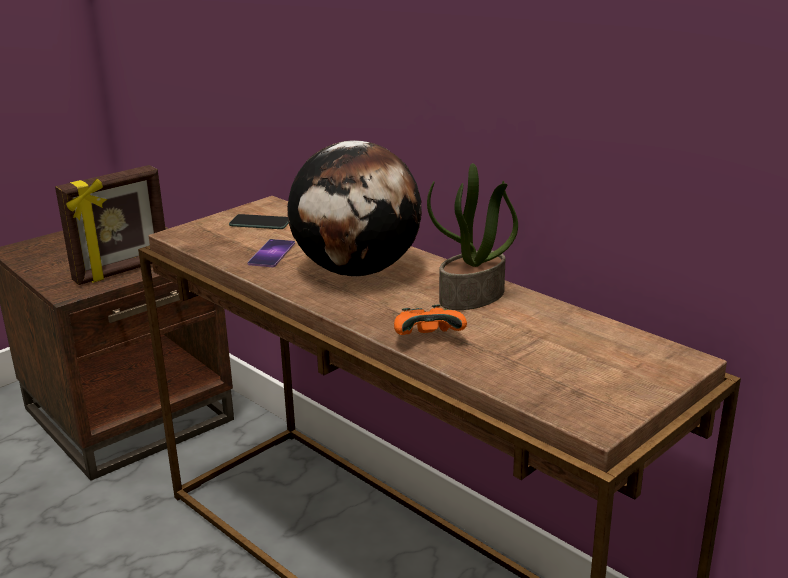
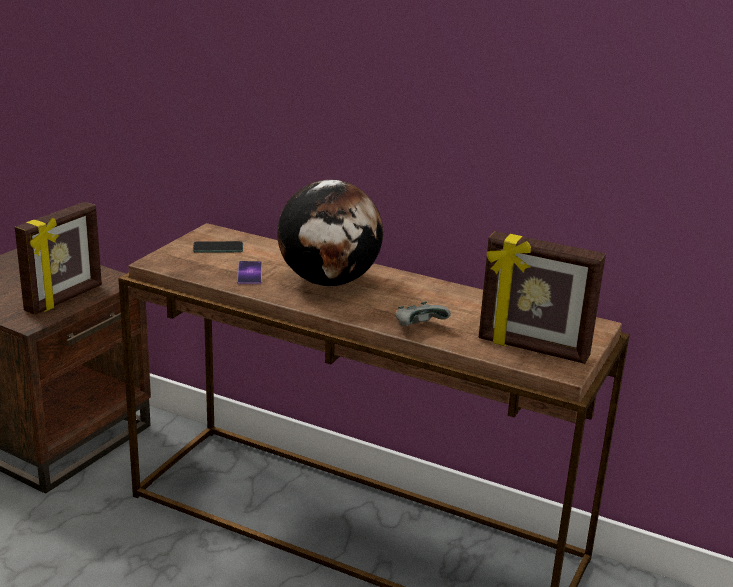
camera: 20 degrees left, 0 degrees up
(428, 338) = (419, 327): orange game controller -> grey game controller
(472, 297) = (429, 295): potted plant -> none
(566, 385) = (532, 349): none -> picture frame

